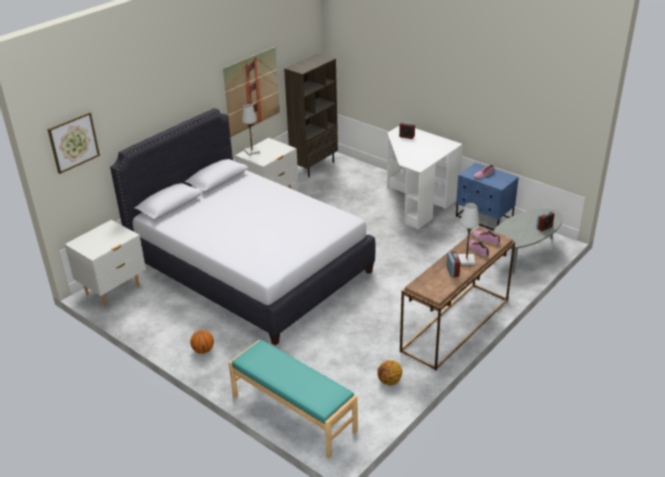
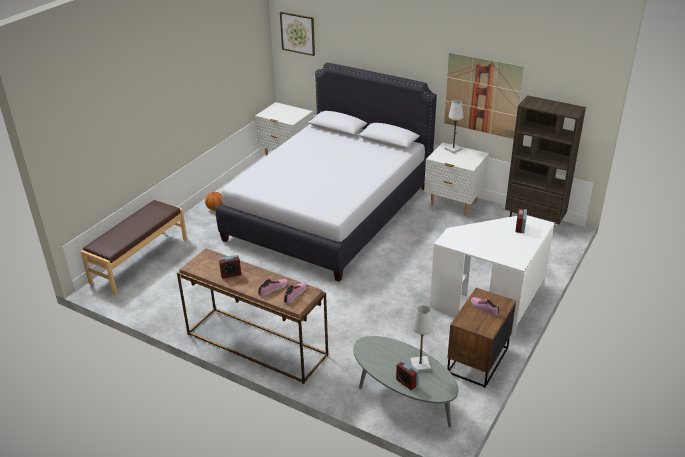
camera: 80 degrees right, 0 degrees up
(293, 414) = (139, 260): turquoise bench -> brown bench
(389, 381) = (173, 307): basketball -> none
(466, 260) = (252, 282): white table lamp -> white table lamp (420, 365)
(484, 218) = (477, 361): blue nightstand -> brown nightstand

